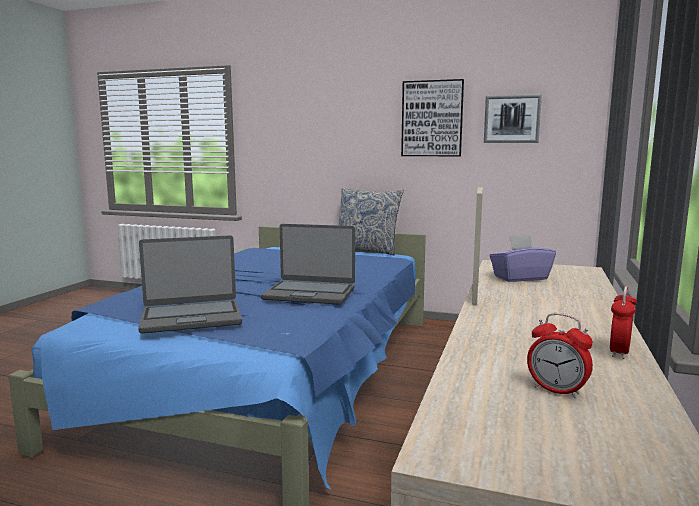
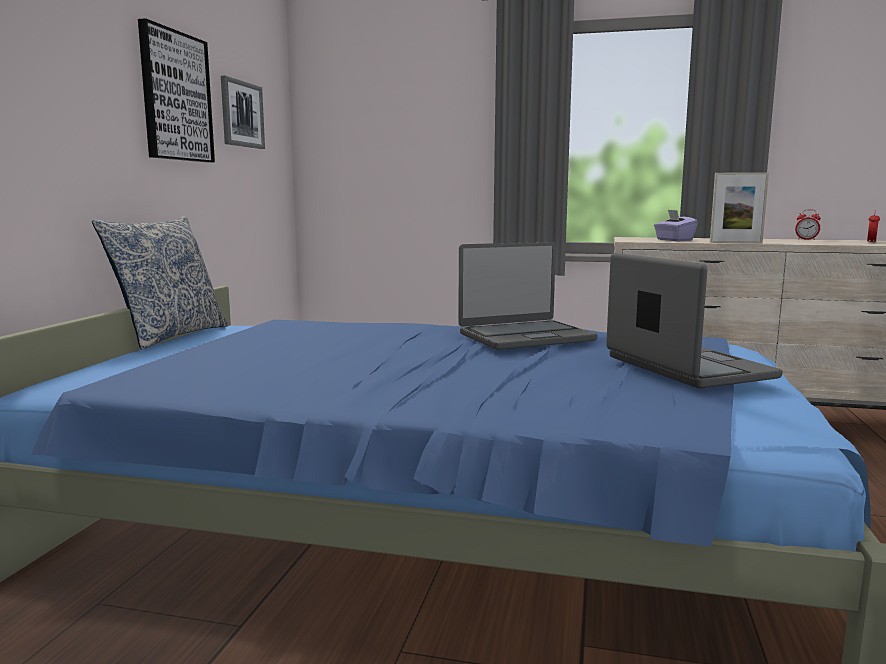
camera: 95 degrees left, 0 degrees up
(309, 293) = (525, 337): laptop -> laptop turned 60 degrees clockwise

